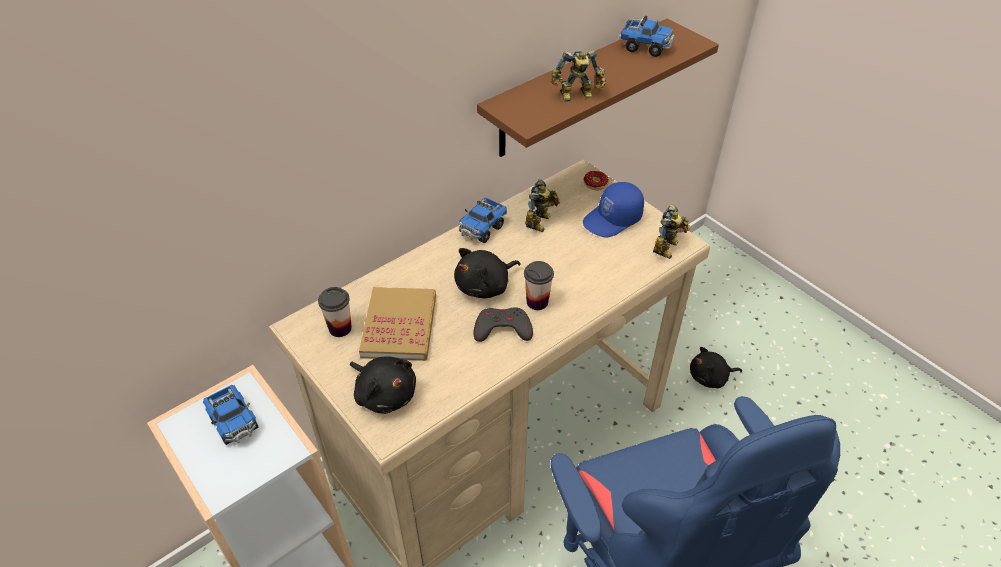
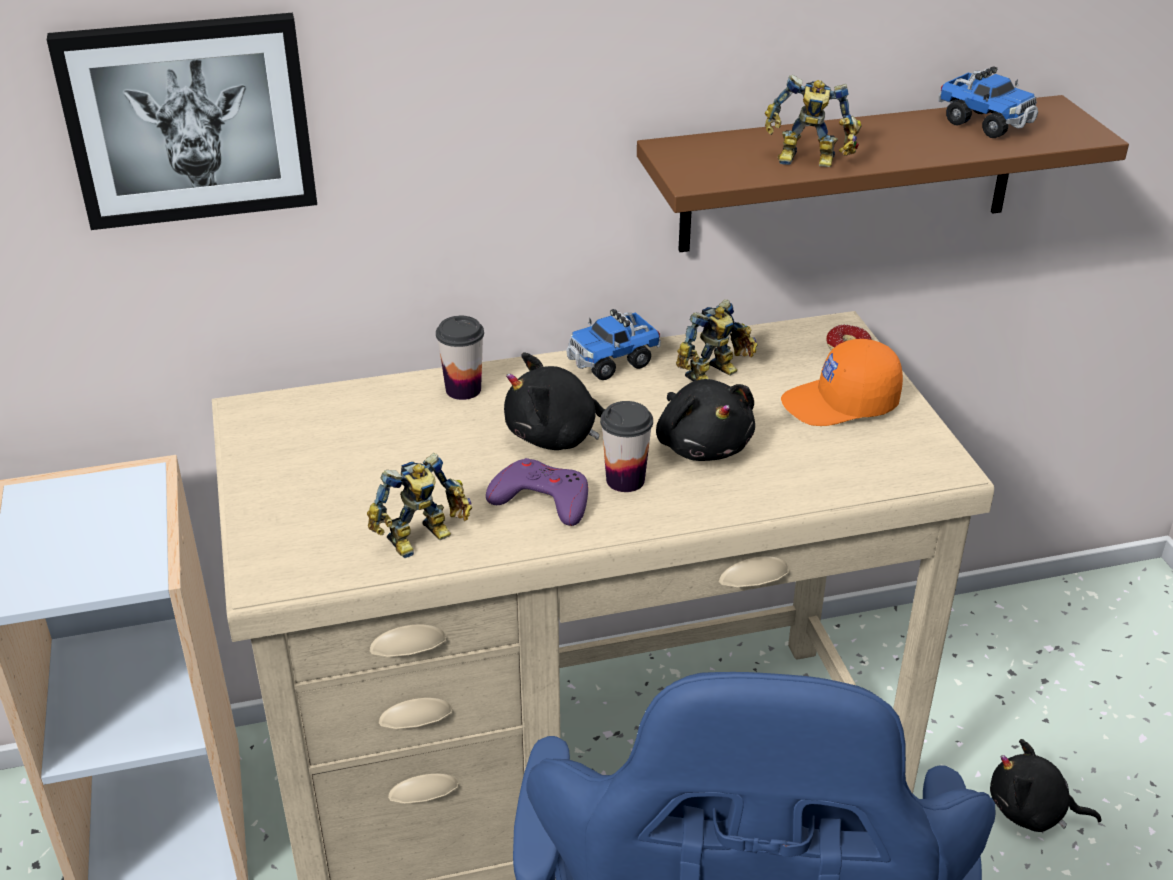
camera: 25 degrees right, 10 degrees down
(233, 171) = (189, 119): none -> picture
(234, 423) = (98, 517): toy truck -> none
(340, 328) = (304, 428): cup -> cup (463, 389)
(384, 393) = (301, 528): black plush toy -> black plush toy (702, 445)
(399, 326) = (389, 450): book -> none
(502, 329) = (541, 499): grey game controller -> purple game controller
(613, 219) = (841, 404): blue cap -> orange cap
(668, 248) = (911, 468): toy robot -> toy robot (423, 540)

